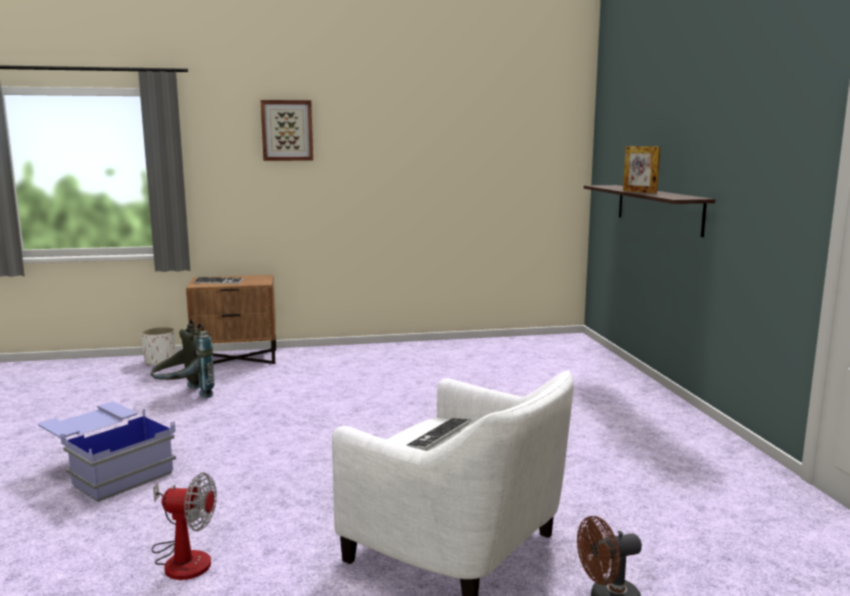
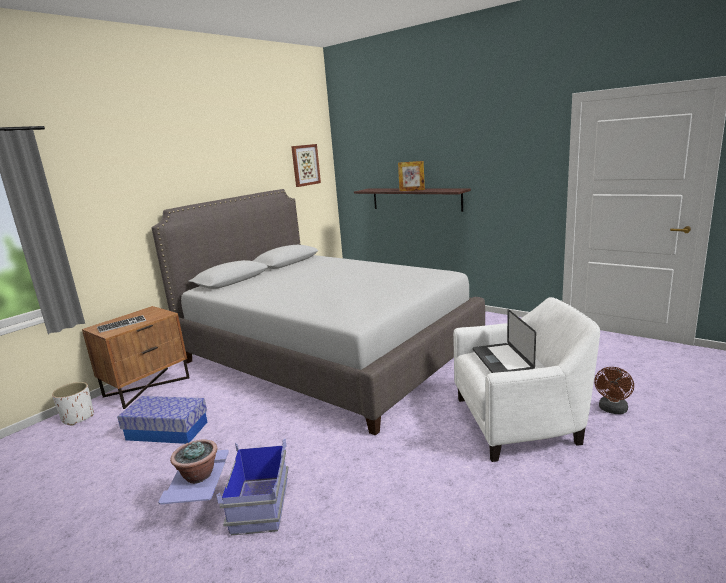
camera: 40 degrees left, 5 degrees up
(92, 421) = (198, 475): none -> potted plant
(183, 558) = (415, 519): fan -> none
(184, 396) = (167, 431): grey backpack -> storage box
(287, 130) = (141, 177): picture -> picture (305, 165)
(419, 390) = (328, 354): none -> grey bed
(439, 435) = (502, 360): keyboard -> laptop

